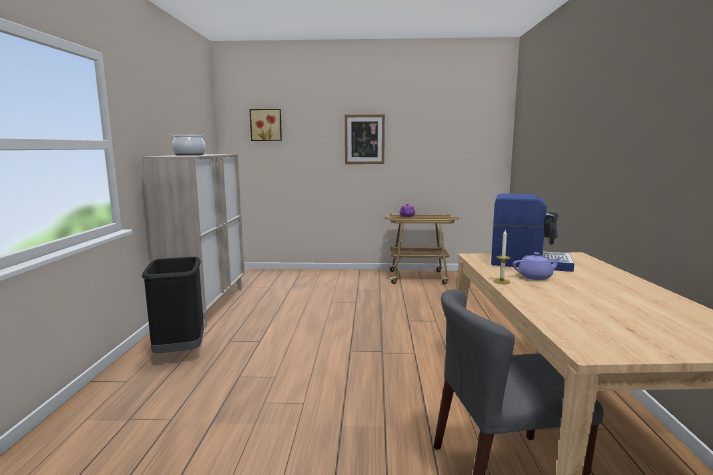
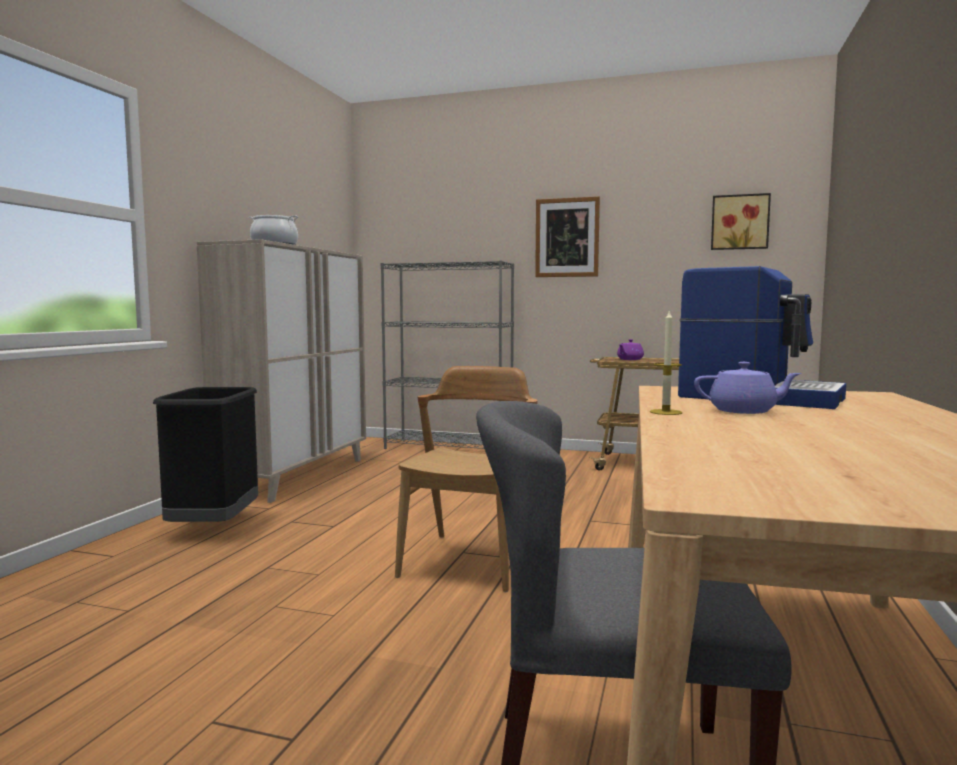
camera: 15 degrees right, 5 degrees down
(266, 125) = (420, 220): picture -> picture (739, 222)
(293, 274) = (449, 448): none -> grey bookcase
(358, 356) = (470, 561): none -> brown chair

